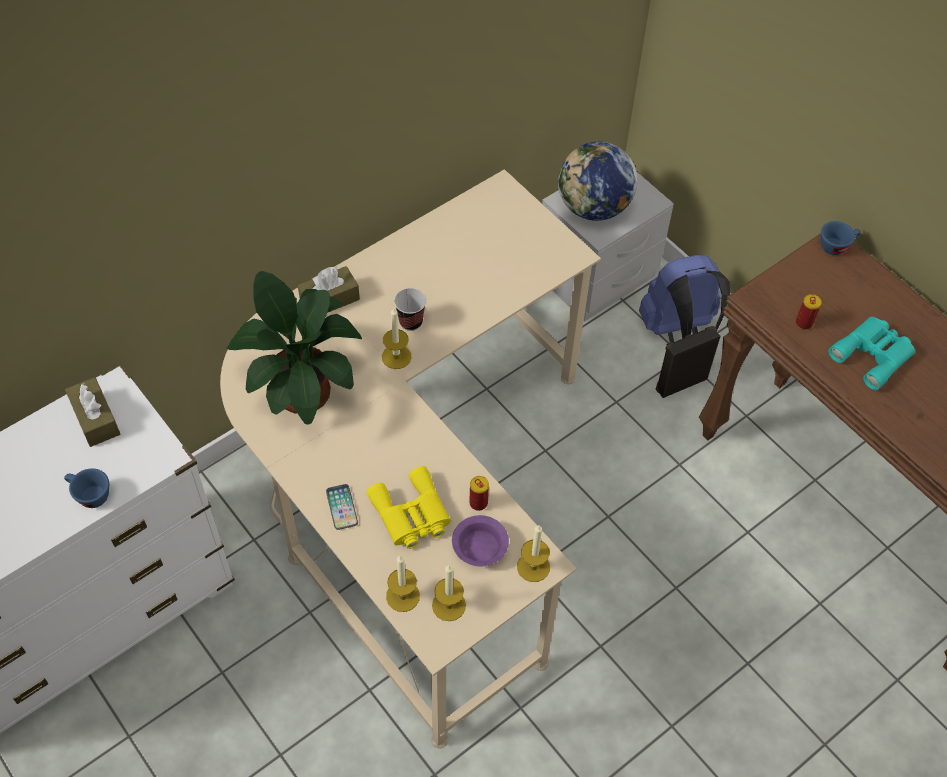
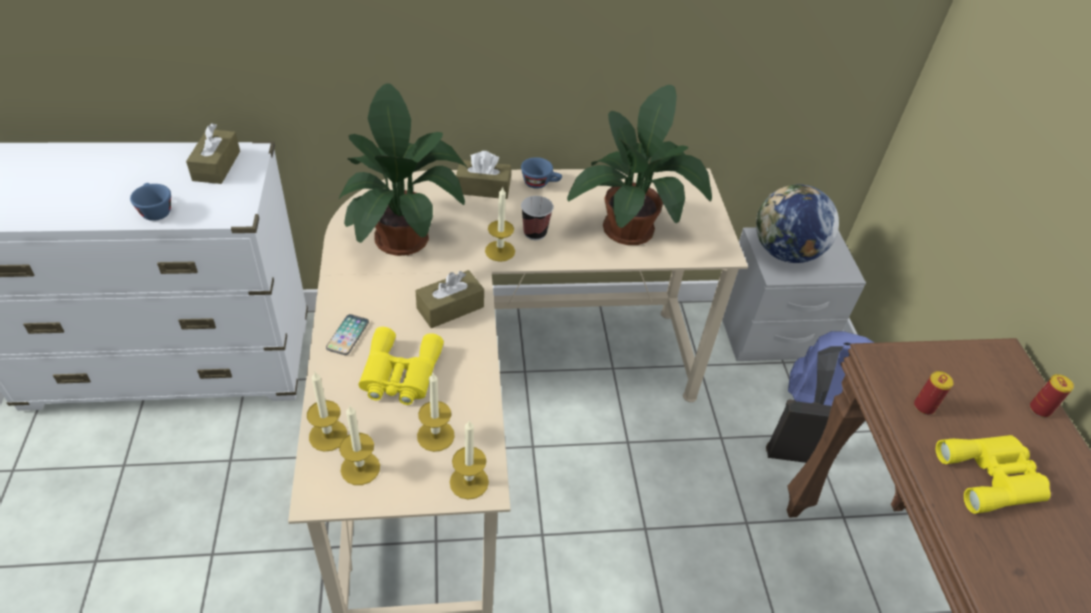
camera: 30 degrees right, 10 degrees down
(401, 434) = (450, 308): none -> brown tissue box
(478, 503) = (467, 397): can -> can (1039, 409)
(481, 547) = (435, 435): purple bowl -> candle
(485, 269) = (633, 227): none -> potted plant
(836, 245) = (1009, 357): blue cup -> blue cup (540, 183)
(873, 354) = (993, 477): turquoise binoculars -> yellow binoculars

